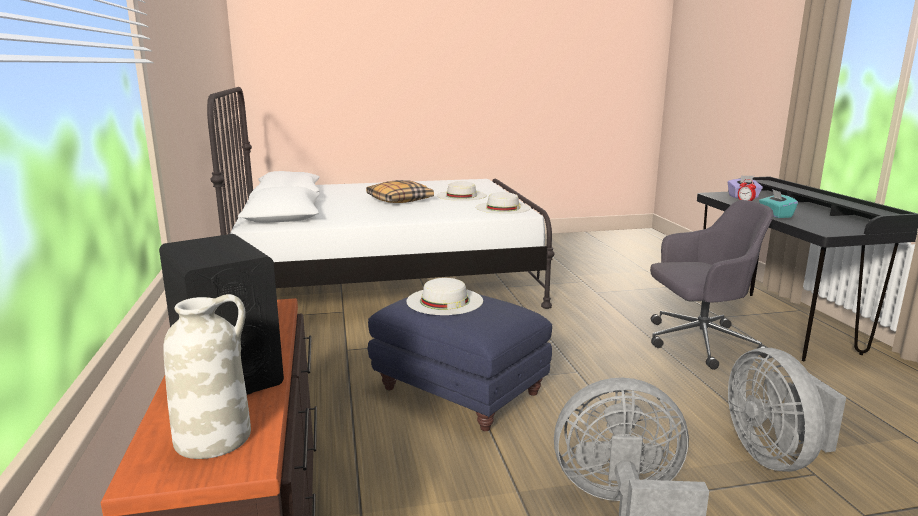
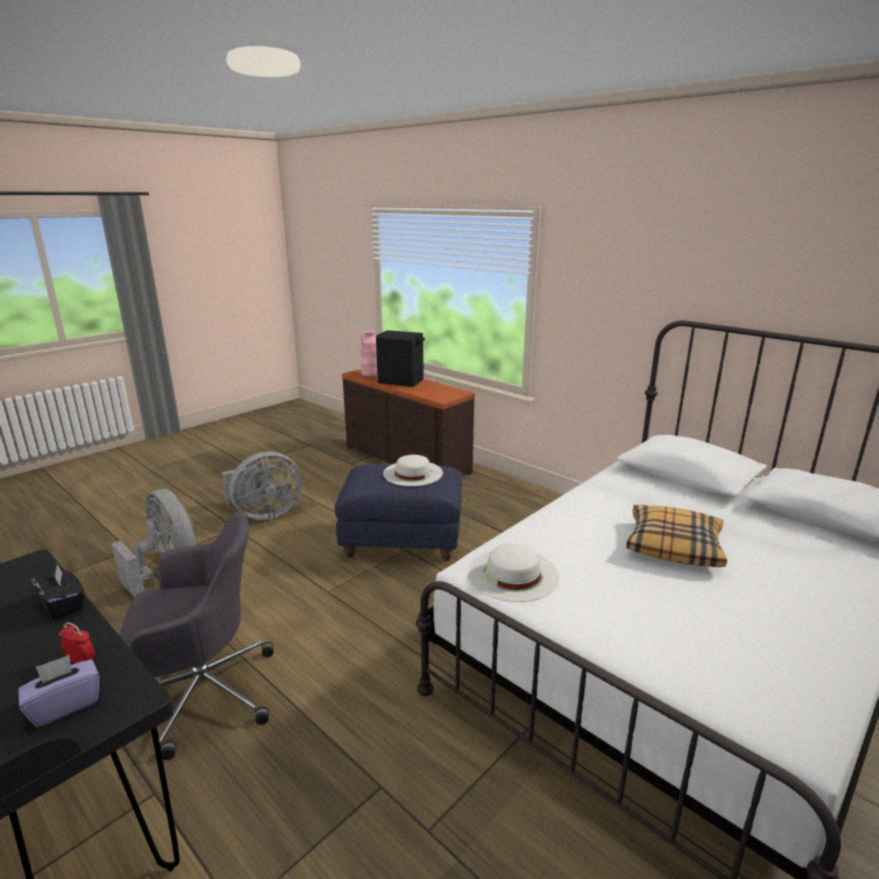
camera: 145 degrees right, 5 degrees up
(214, 437) = (371, 373): white vase -> pink vase
(461, 195) = (640, 601): white hat -> none
(698, 343) = (203, 693): grey office chair -> grey office chair turned 150 degrees counterclockwise
(775, 215) = (63, 605): turquoise tissue box -> black tissue box

